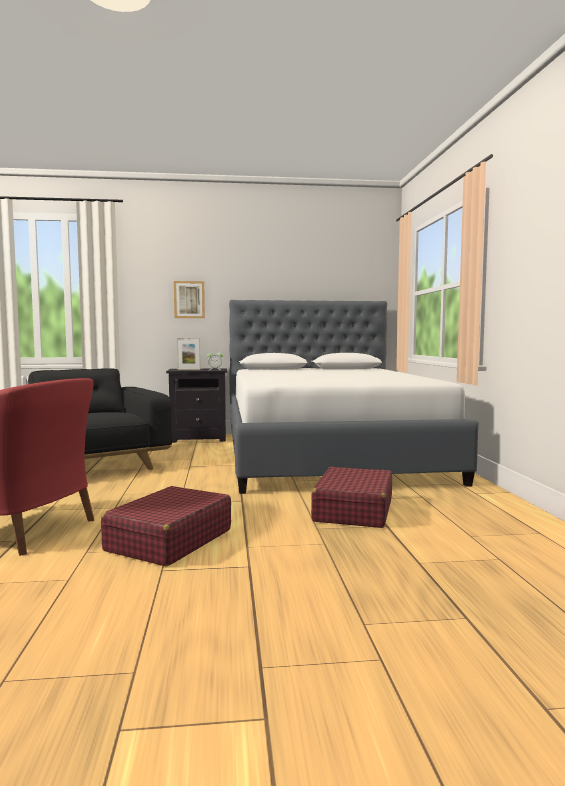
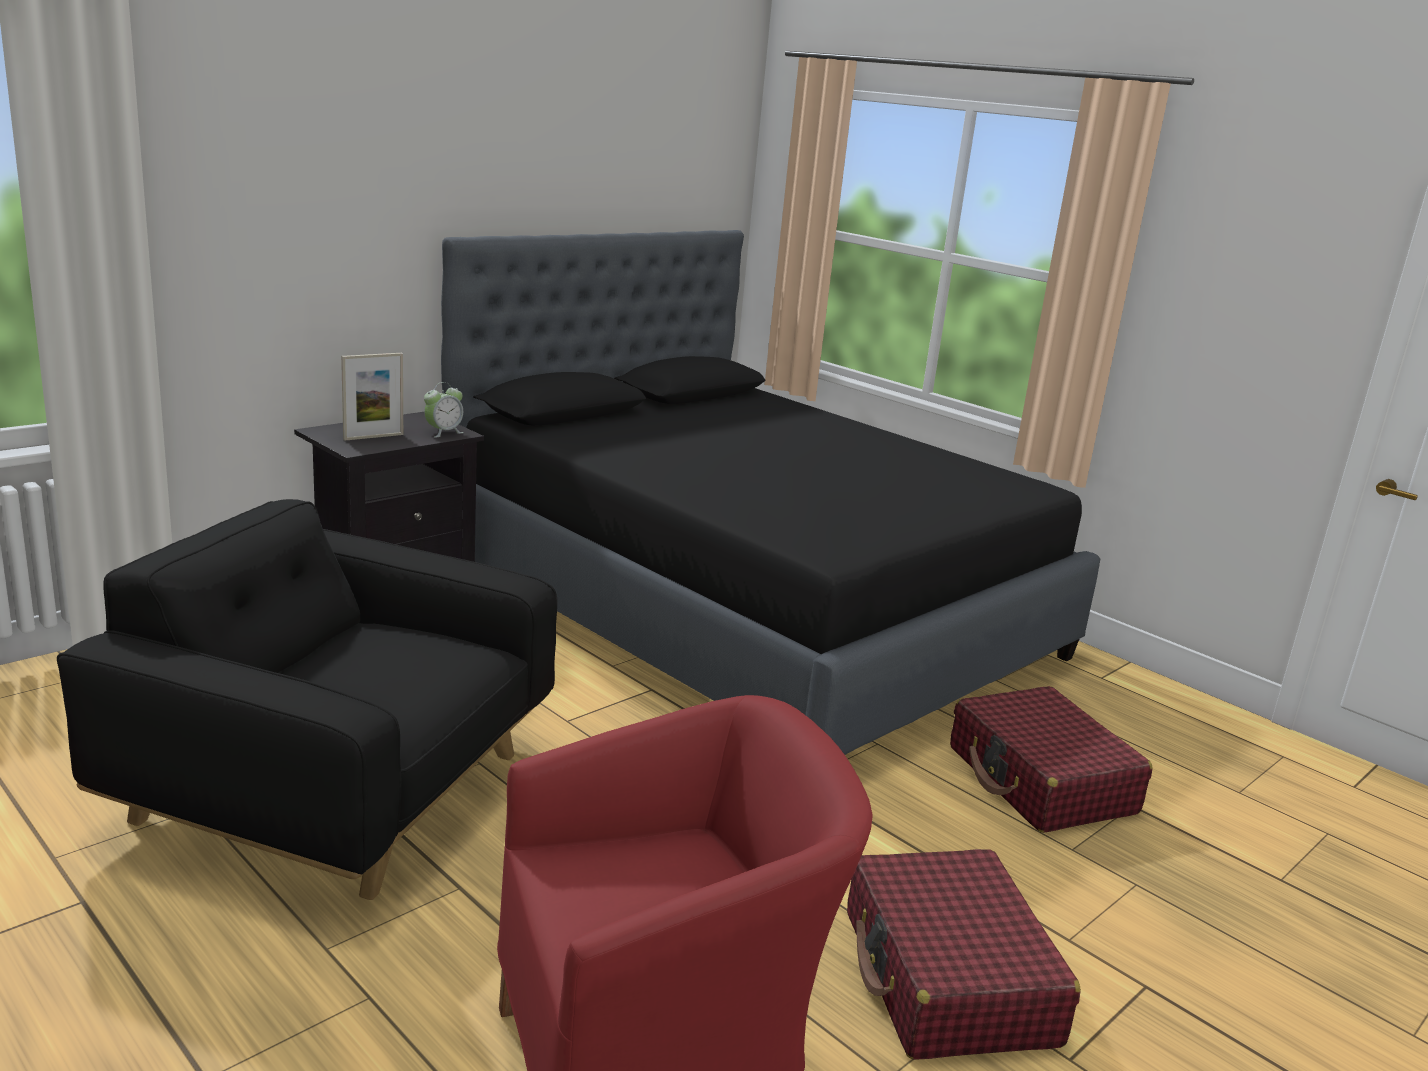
camera: 40 degrees left, 15 degrees up
(189, 299) = (334, 235): picture -> none
(328, 455) = (748, 610): white bed -> black bed

